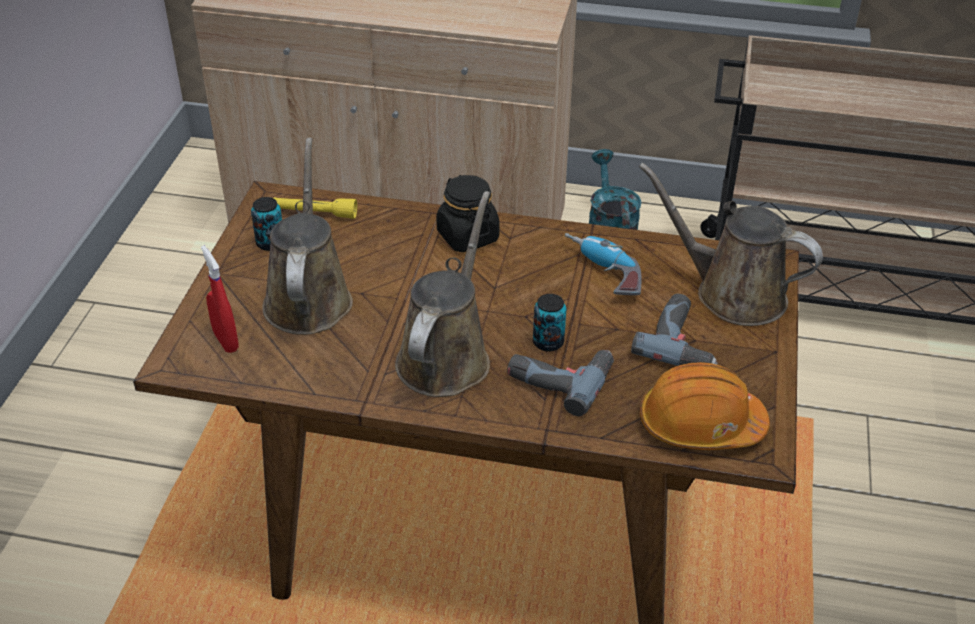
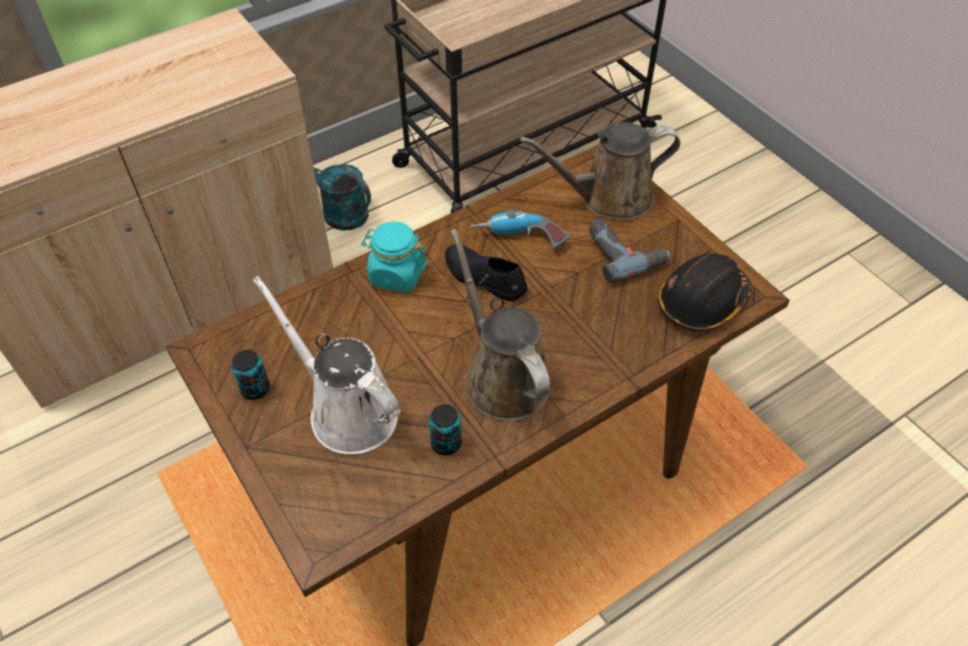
camera: 45 degrees left, 10 degrees up
(226, 341) = (332, 496): red spray bottle -> none
(308, 297) = (347, 410): brown watering can -> white watering can
(315, 213) = (258, 338): yellow flashlight -> none
(467, 236) = (396, 275): black jar -> turquoise jar
(532, 281) = (484, 277): none -> black shoe
(548, 342) = (551, 315): can -> can (446, 443)
(560, 377) = (589, 334): power drill -> none
(700, 425) = (701, 302): orange hard hat -> black hard hat

